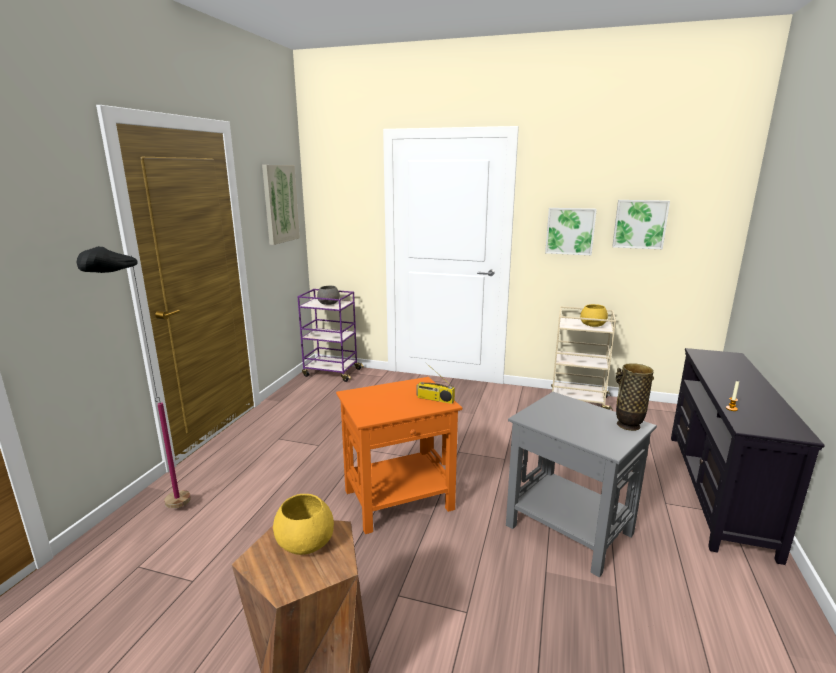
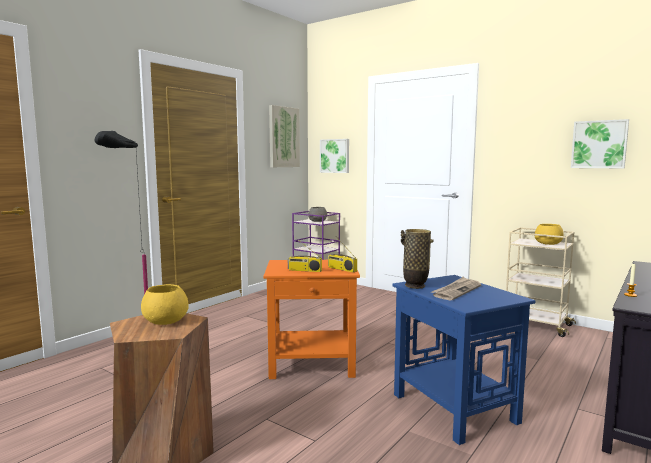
camera: 20 degrees right, 10 degrees down
(396, 408) = (304, 270): none -> radio
(567, 529) = (453, 407): grey side table -> blue side table
(570, 231) = (528, 154): picture -> picture (335, 156)
(579, 422) = (456, 291): none -> newspaper
(628, 425) = (503, 297): vase -> vase (415, 286)

